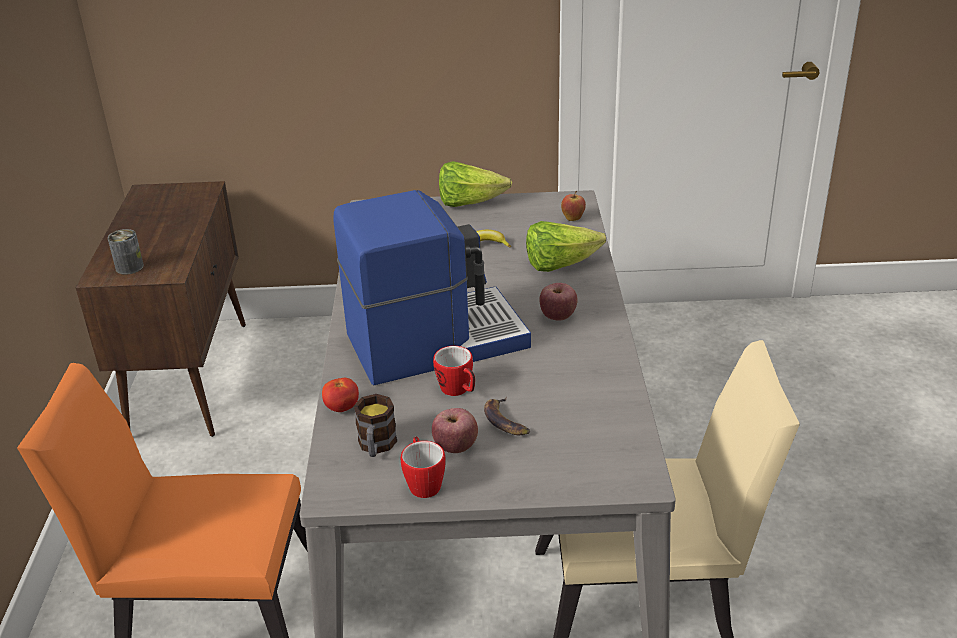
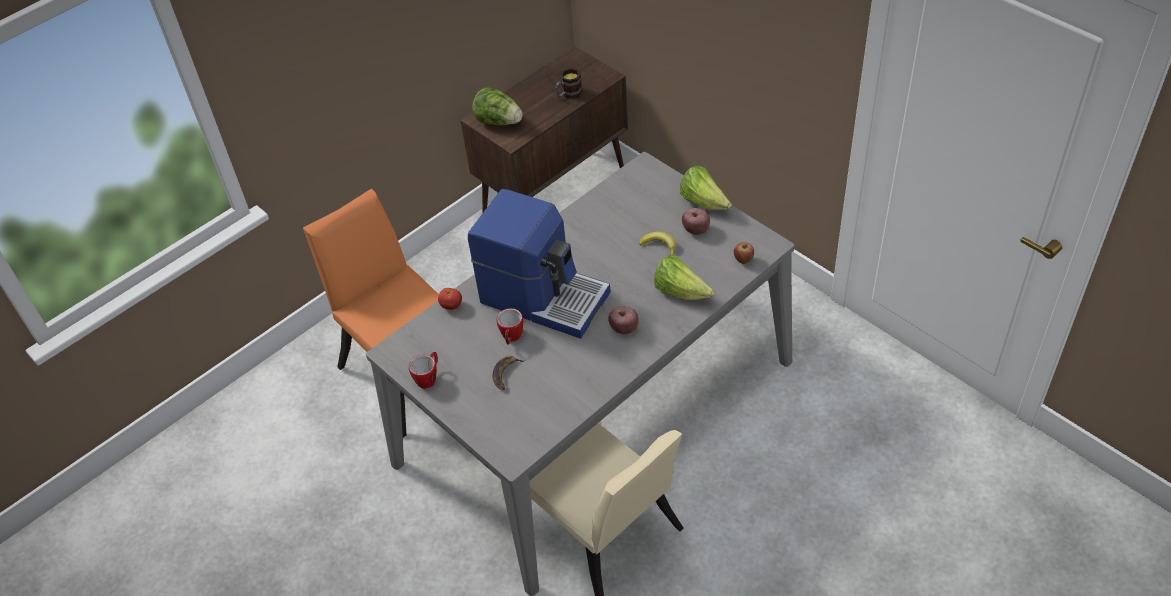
camera: 50 degrees right, 15 degrees up
(129, 267) = (499, 121): can -> lettuce
(376, 446) = (436, 341): mug -> mug (568, 94)
(456, 447) = (466, 370): apple -> apple (696, 230)

